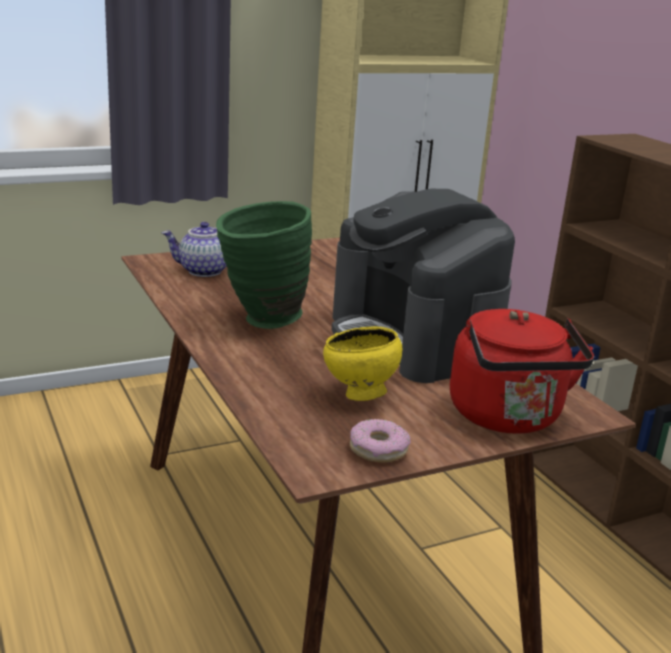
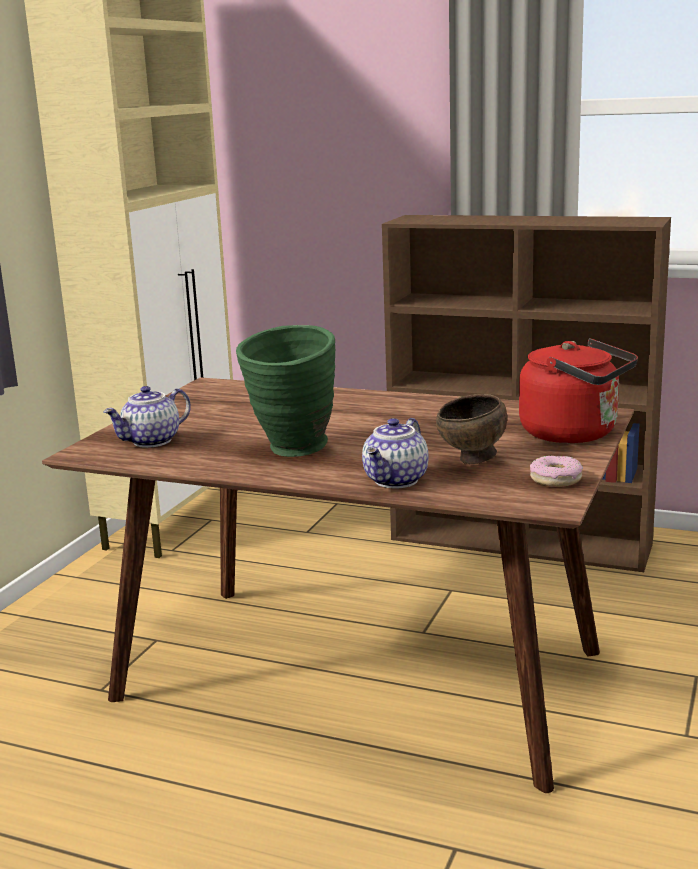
camera: 40 degrees left, 5 degrees down
(263, 381) = (397, 481): none -> teapot
(359, 395) = (472, 460): yellow bowl -> brown bowl
(414, 339) = (419, 419): coffee machine -> none

